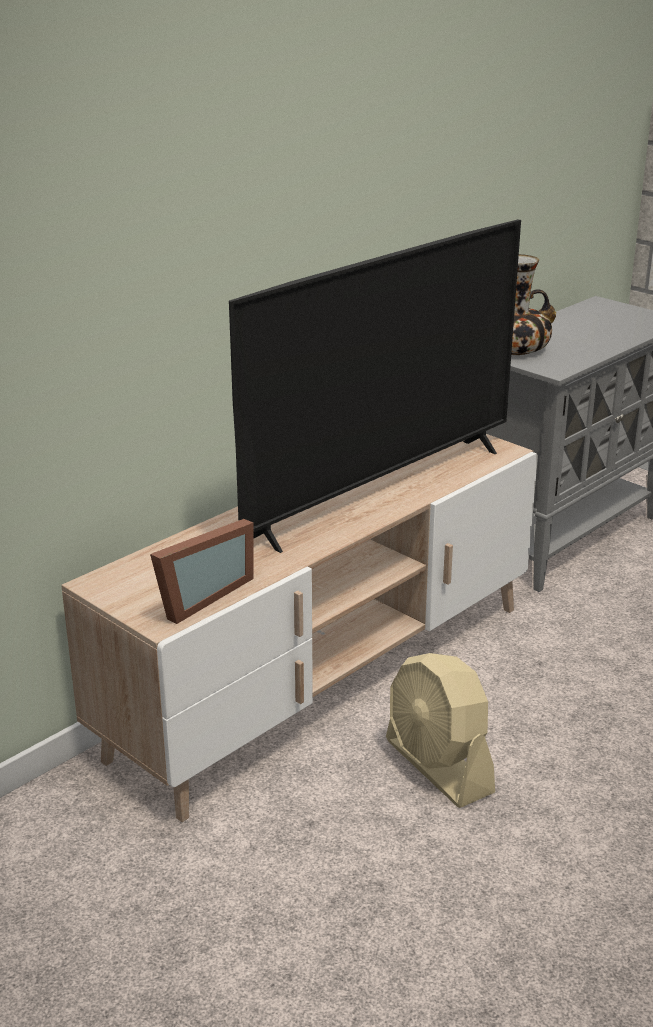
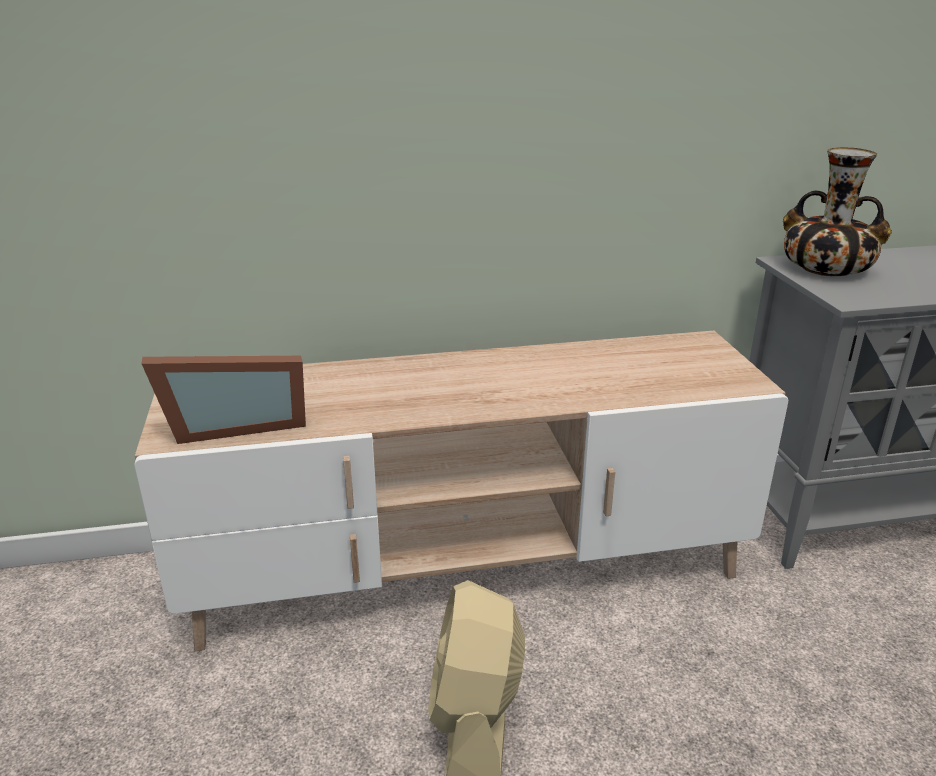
camera: 35 degrees right, 0 degrees up
(380, 491) = (549, 383): television -> none

